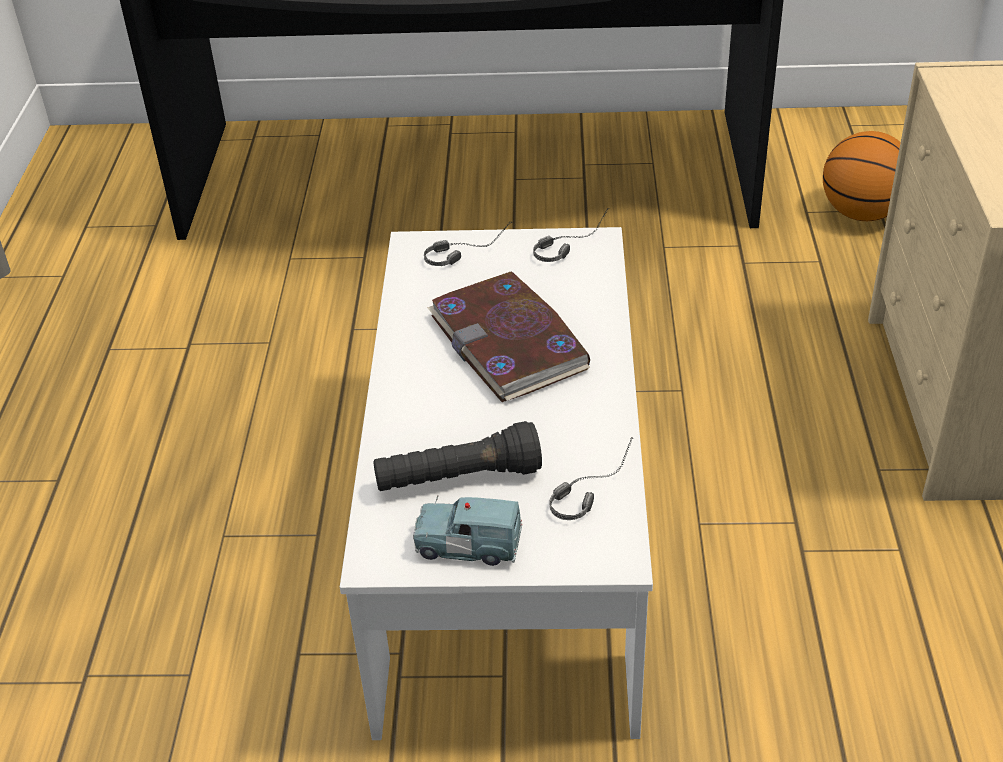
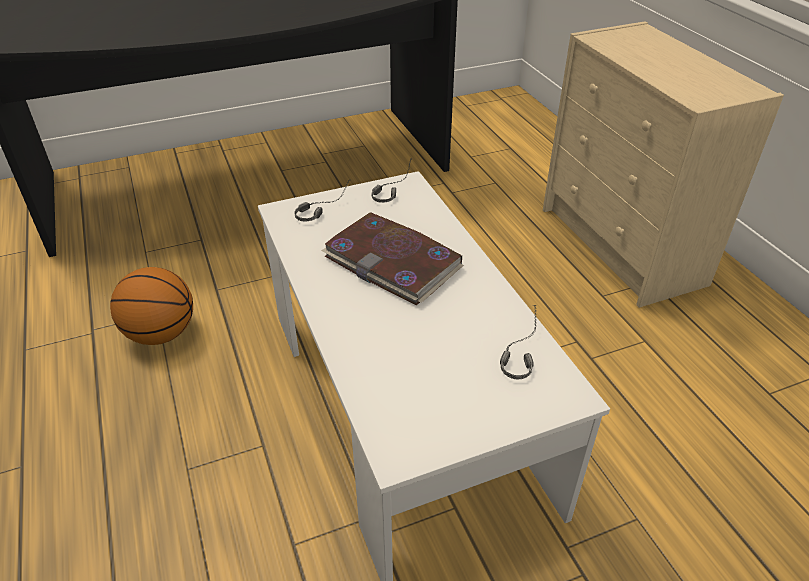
camera: 25 degrees left, 0 degrees up
(458, 479) = (420, 371): black flashlight -> none
(467, 545) = (460, 421): blue toy car -> none
(862, 214) = (502, 152): basketball -> basketball (161, 334)

